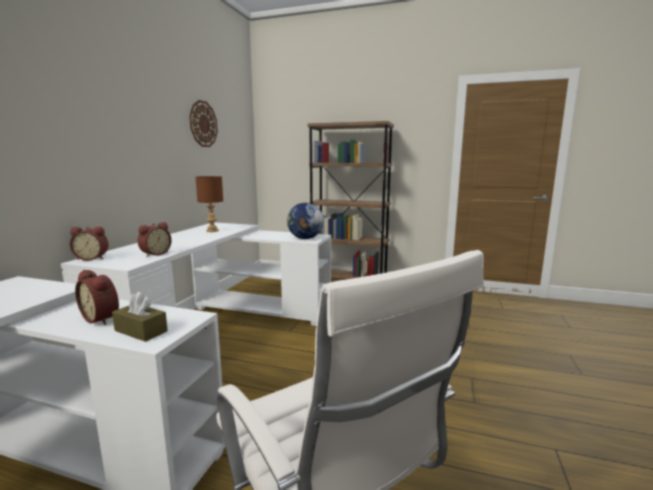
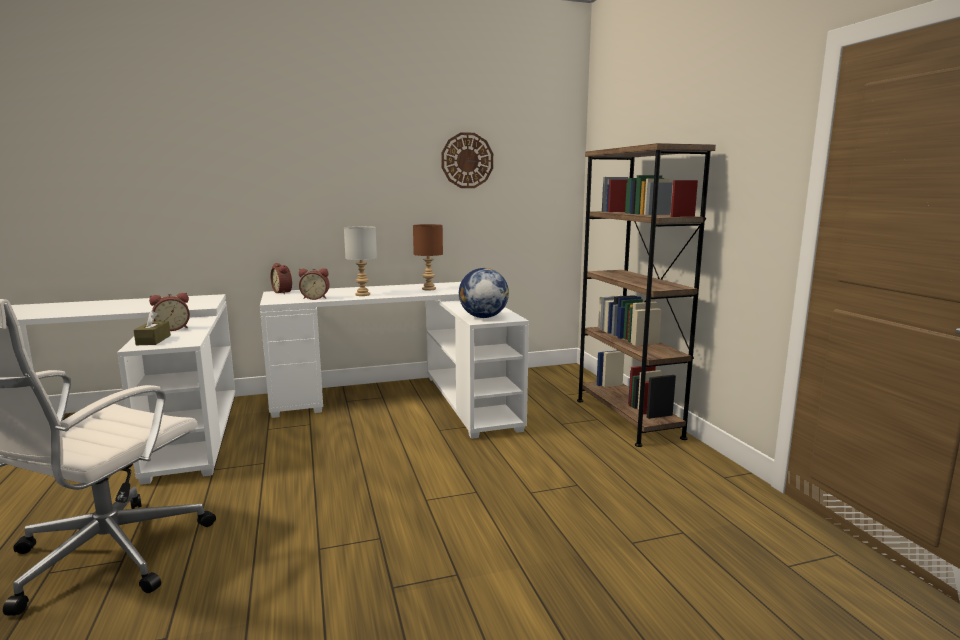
camera: 55 degrees right, 0 degrees up
(103, 318) = (172, 329): alarm clock -> alarm clock turned 120 degrees counterclockwise
(182, 243) = (362, 294): none -> grey table lamp

